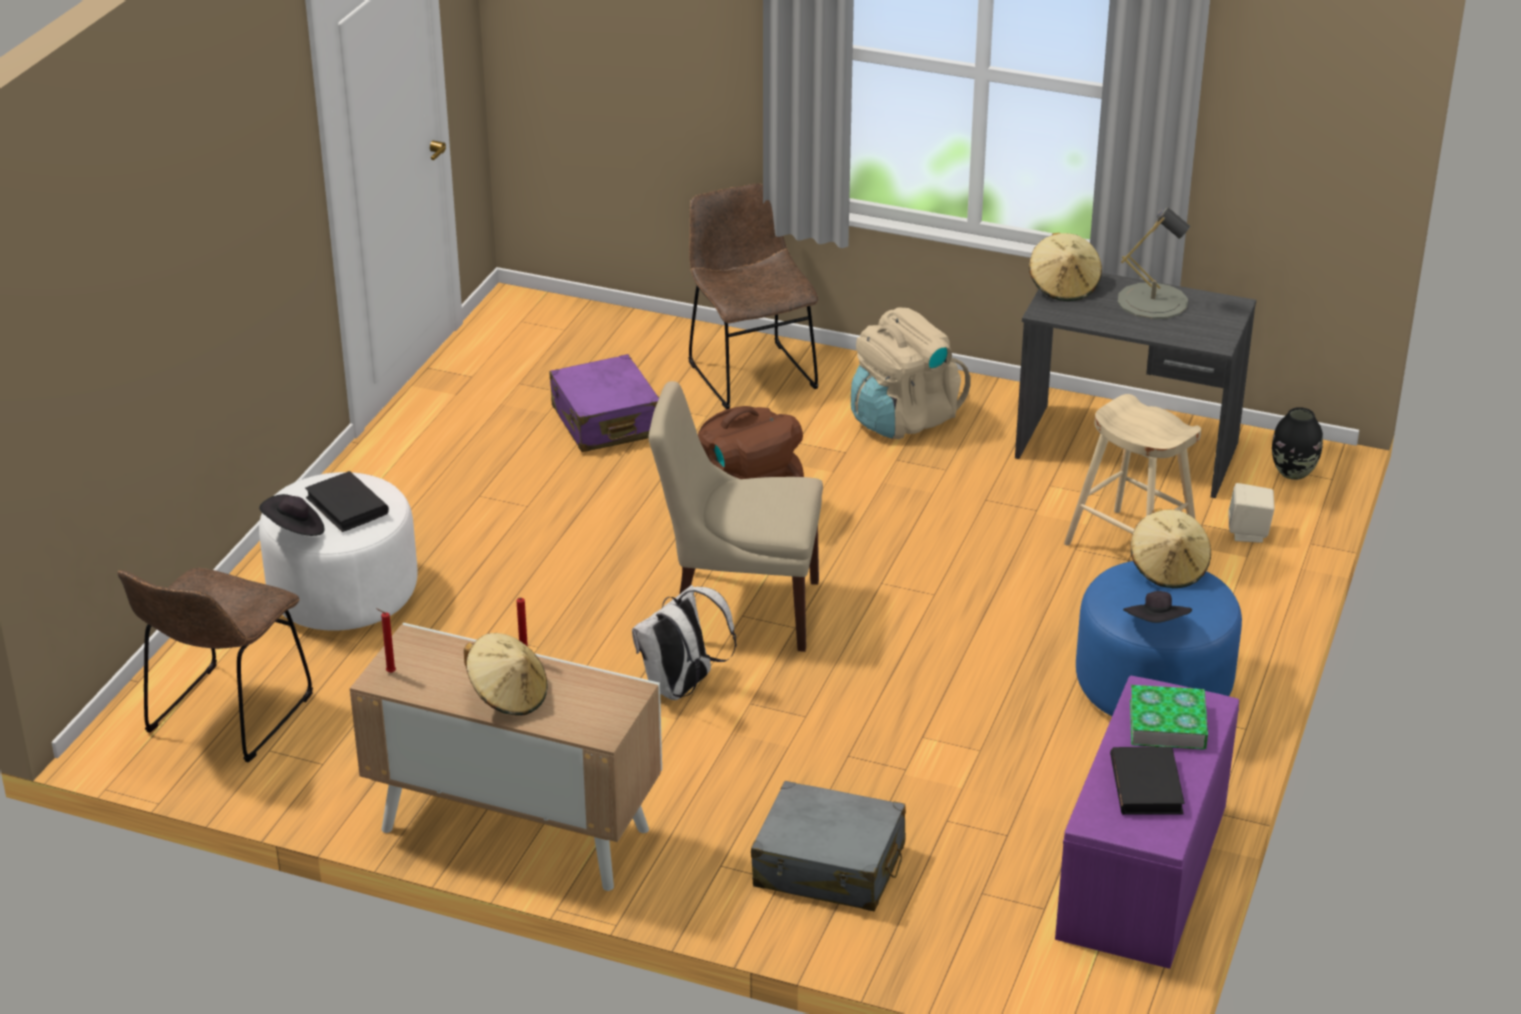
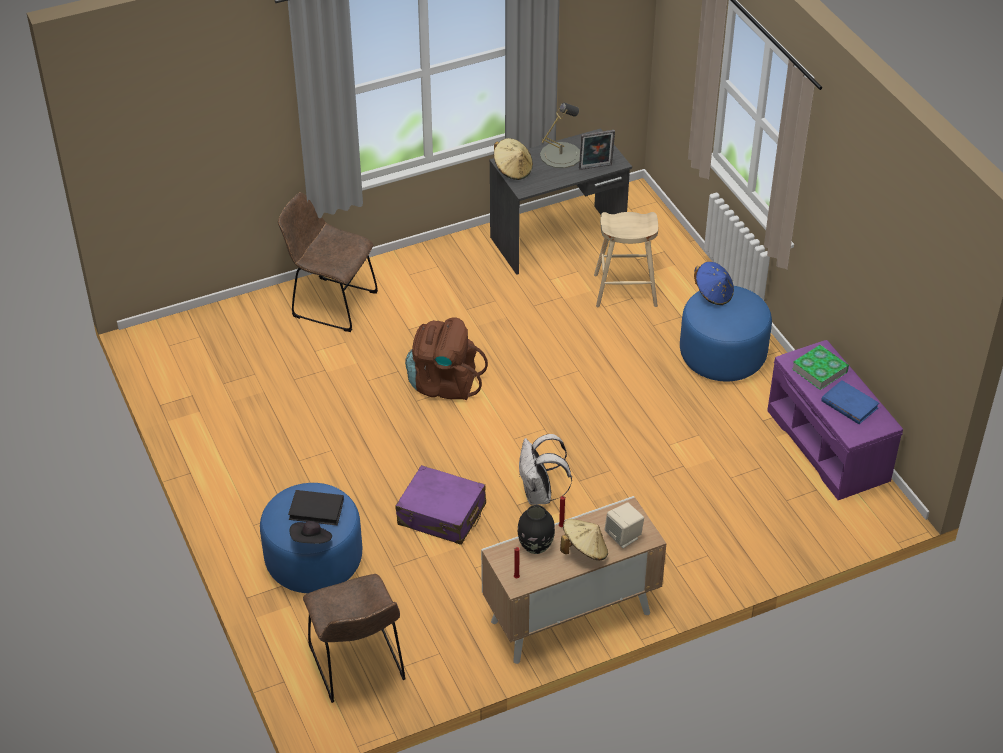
camera: 45 degrees left, 10 degrees up
(343, 594) = (313, 560): white ottoman -> blue ottoman
(606, 421) = (301, 377): purple suitcase -> purple suitcase (442, 515)
(738, 609) = (507, 437): beige chair -> none
(829, 866) = (716, 533): grey suitcase -> none
(903, 419) = (439, 284): beige backpack -> none
(1146, 785) = (849, 404): black book -> blue book
(1156, 625) = (745, 325): black hat -> none
(1168, 569) = (713, 294): beige hat -> blue hat
(1178, 334) = (596, 168): none -> picture frame
(1248, 533) = (660, 251): beige speaker -> beige speaker (623, 537)
(1293, 472) = (638, 208): black vase -> black vase (536, 546)

